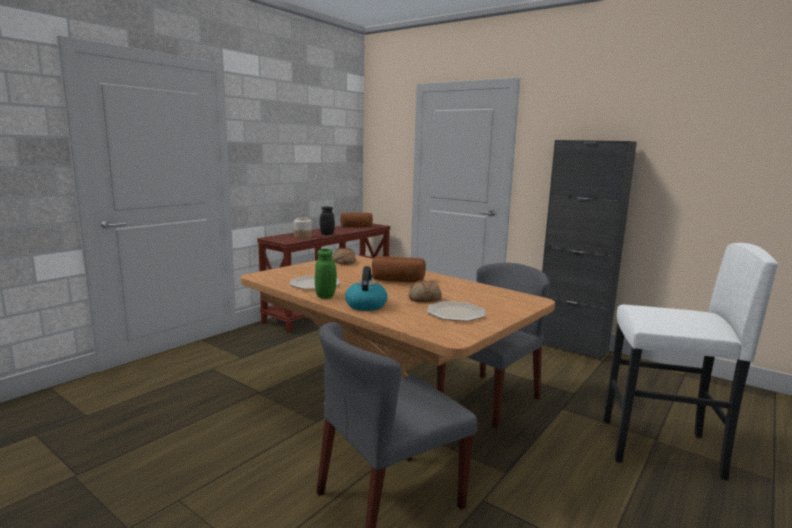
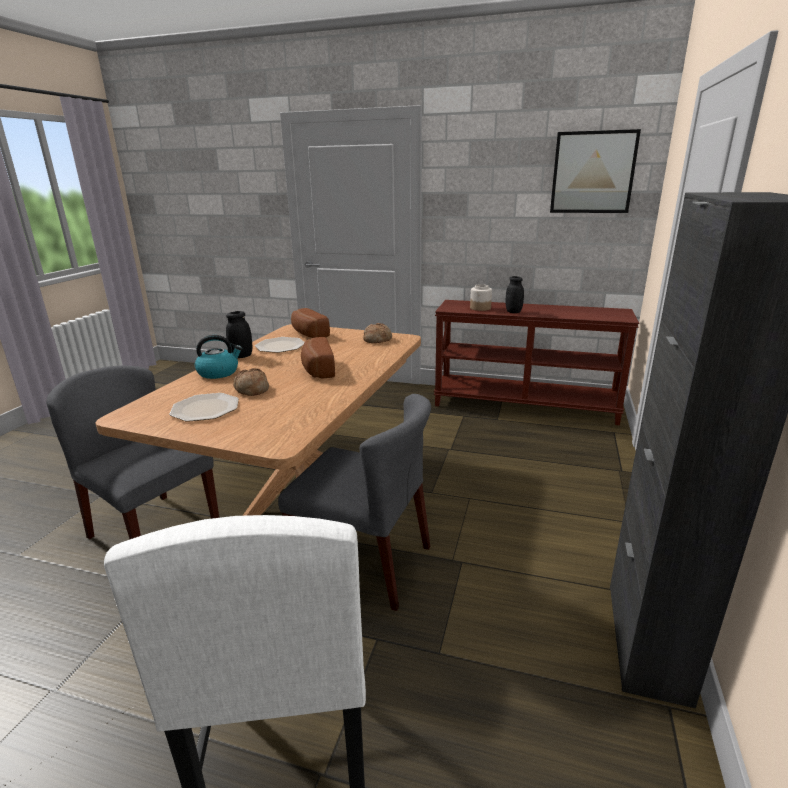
camera: 70 degrees right, 10 degrees up
(325, 296) = (241, 356): green jar -> black jar
(334, 132) = (593, 172): none -> picture
(357, 226) = (589, 312): bread -> bread (308, 334)

